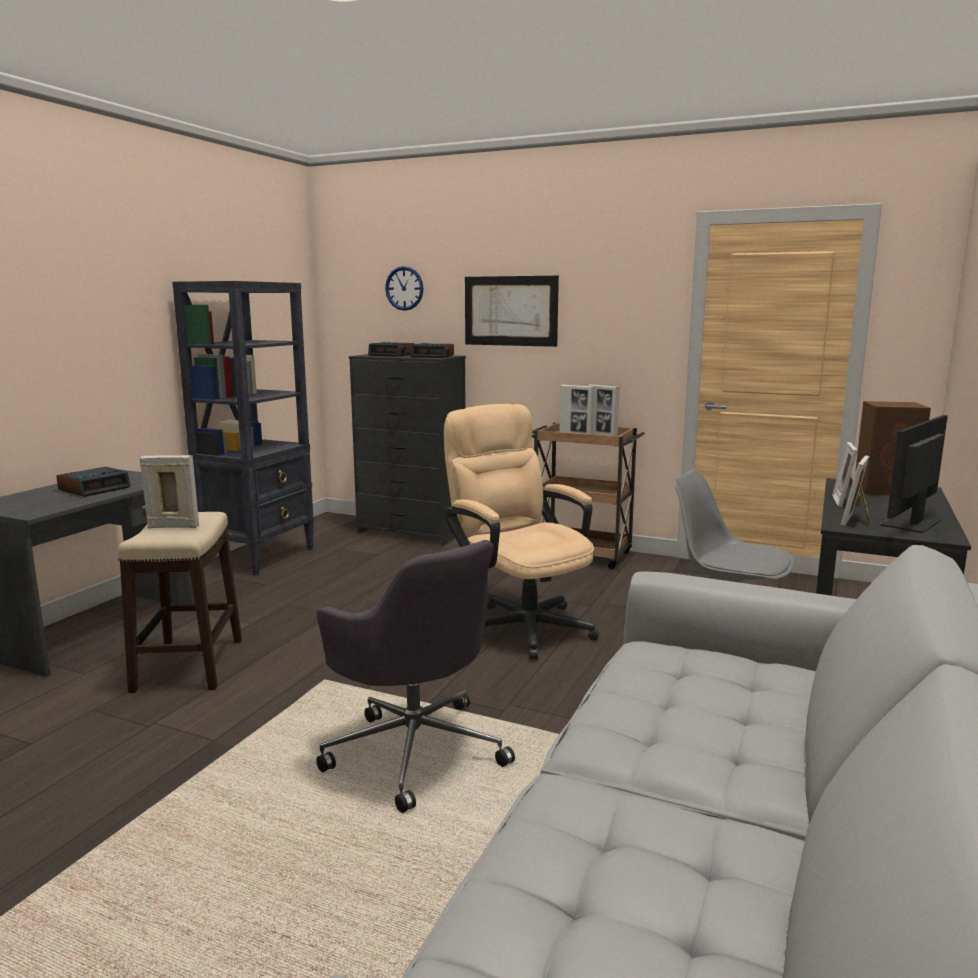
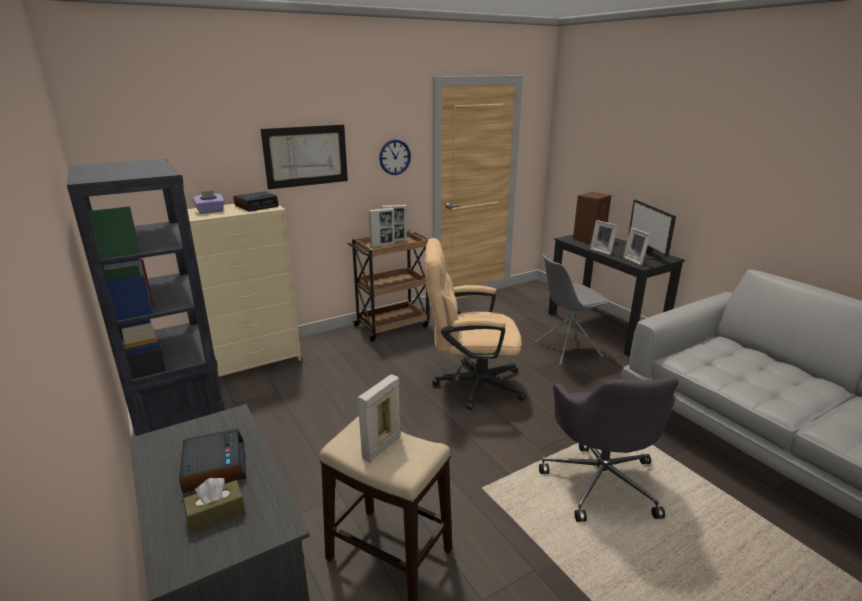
camera: 55 degrees left, 10 degrees up
(39, 500) = (216, 514): none -> brown tissue box
(392, 355) = (210, 211): alarm clock -> purple tissue box
(404, 288) = (194, 143): wall clock -> wall clock (394, 157)
(412, 532) = (253, 361): black dresser -> beige dresser
(414, 749) = (601, 481): grey office chair -> grey office chair turned 90 degrees clockwise

